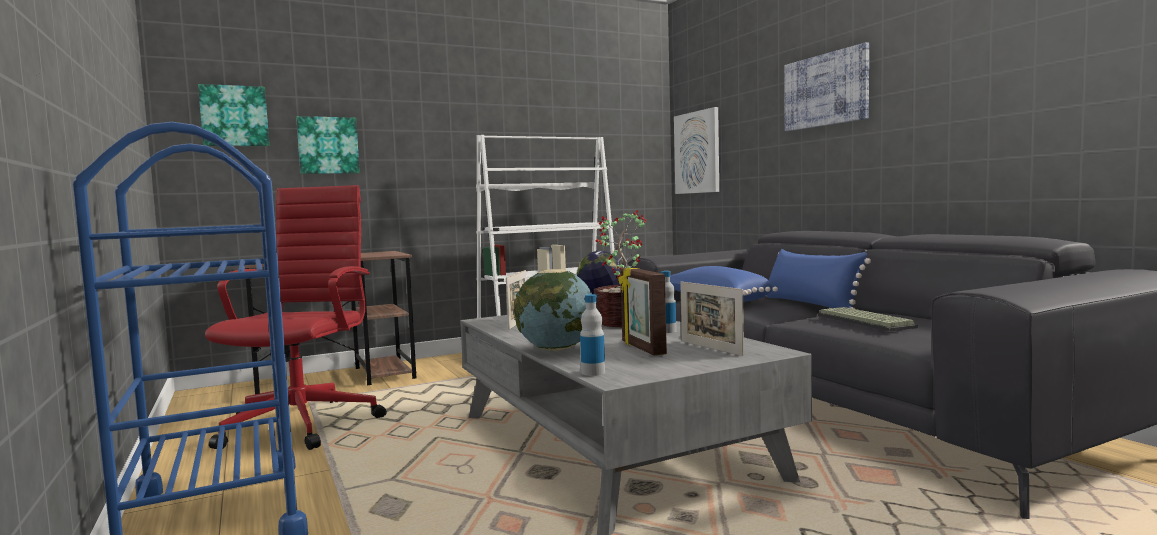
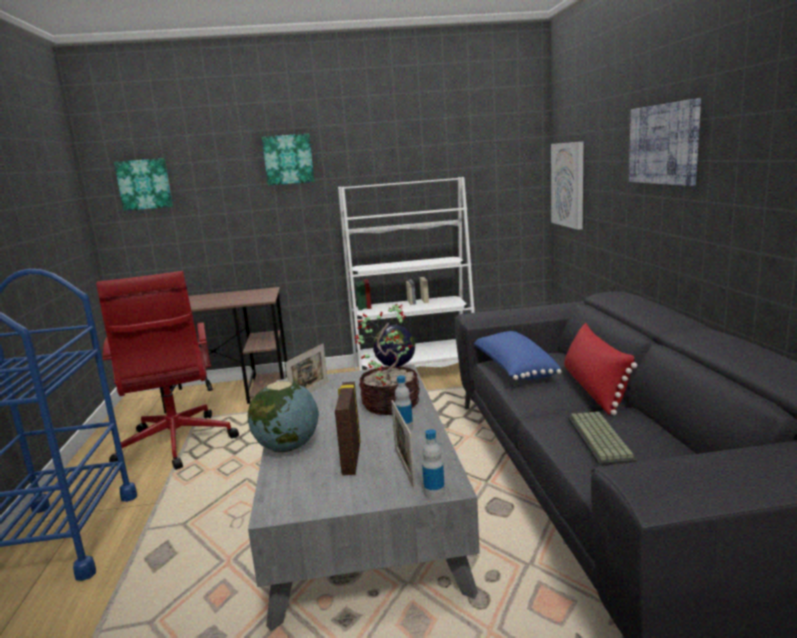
camera: 20 degrees right, 10 degrees up
(304, 423) = (176, 445): red office chair -> red office chair turned 135 degrees clockwise
(328, 145) = (219, 201): picture -> picture (288, 159)
(593, 372) = (271, 495): bottle -> bottle (434, 493)
(810, 304) = (594, 389): blue pillow -> red pillow

